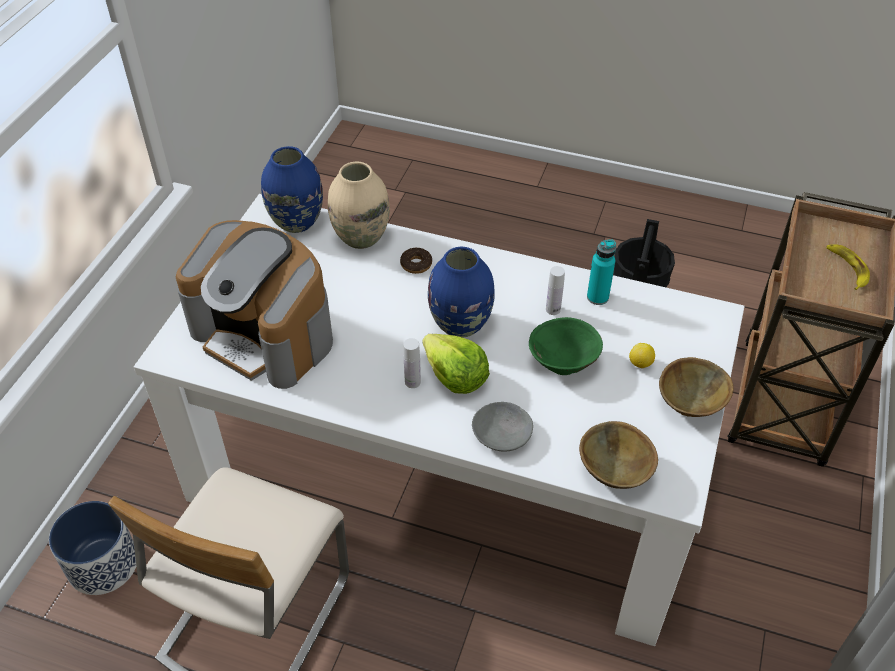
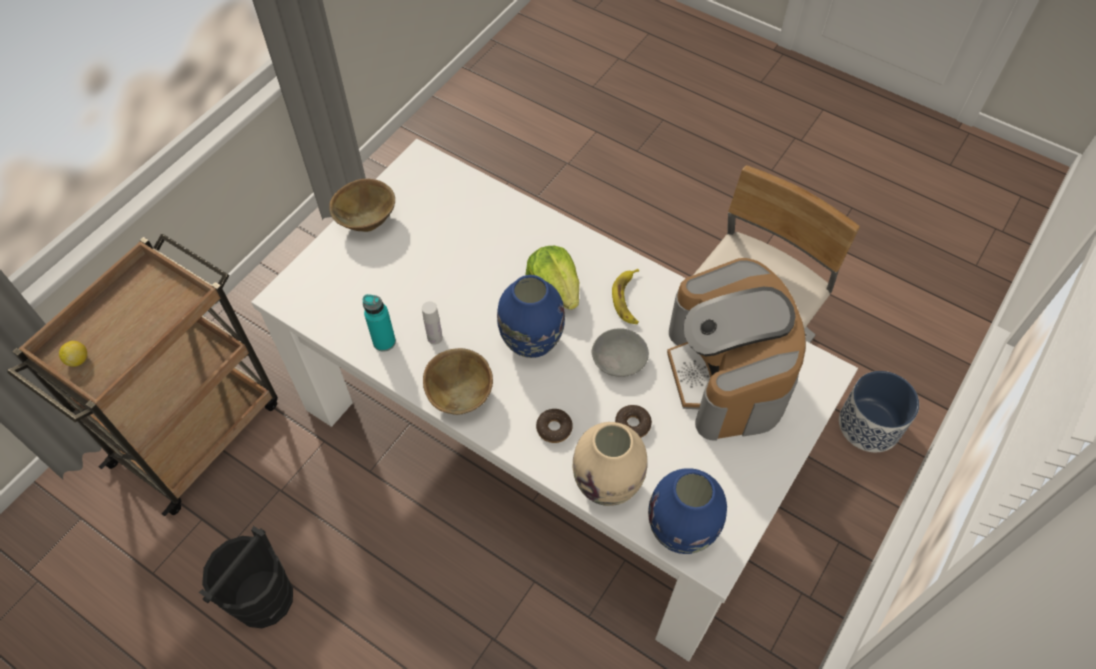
camera: 165 degrees left, 10 degrees up
(265, 334) = (727, 374): coffee machine -> coffee machine turned 150 degrees counterclockwise
(348, 280) = (632, 424): none -> donut
(412, 382) = (594, 292): white bottle -> none
(502, 434) = (532, 230): grey bowl -> grey bowl (618, 359)
(563, 363) = (452, 280): green bowl -> none
(614, 473) = (458, 183): brown bowl -> brown bowl (460, 394)
(640, 364) = (385, 264): lemon -> lemon (78, 359)
(847, 268) = (118, 320): banana -> banana (628, 299)

